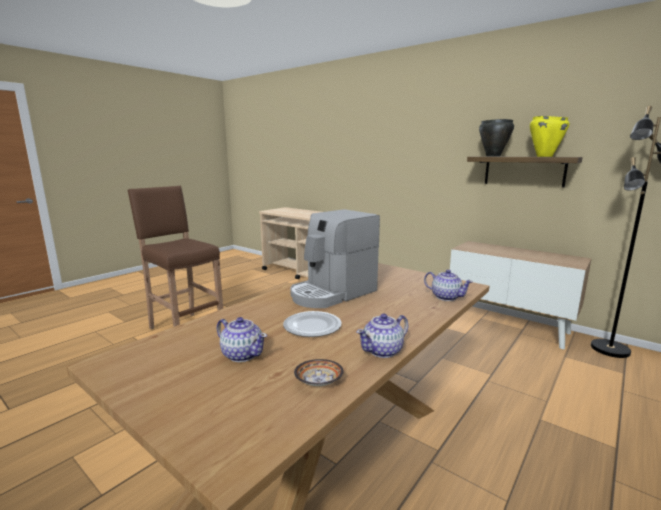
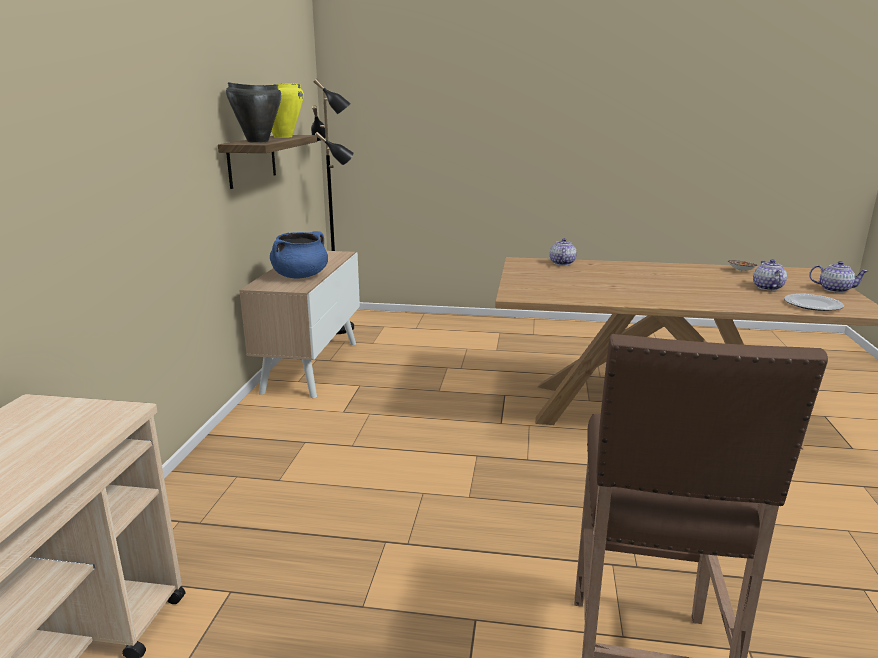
camera: 120 degrees left, 5 degrees up
(313, 326) = (695, 282): plate -> plate (811, 304)
(332, 293) = (629, 289): coffee machine -> none
(383, 351) = (681, 266): teapot -> teapot (834, 289)
(494, 250) = (300, 276): none -> blue cooking pot

